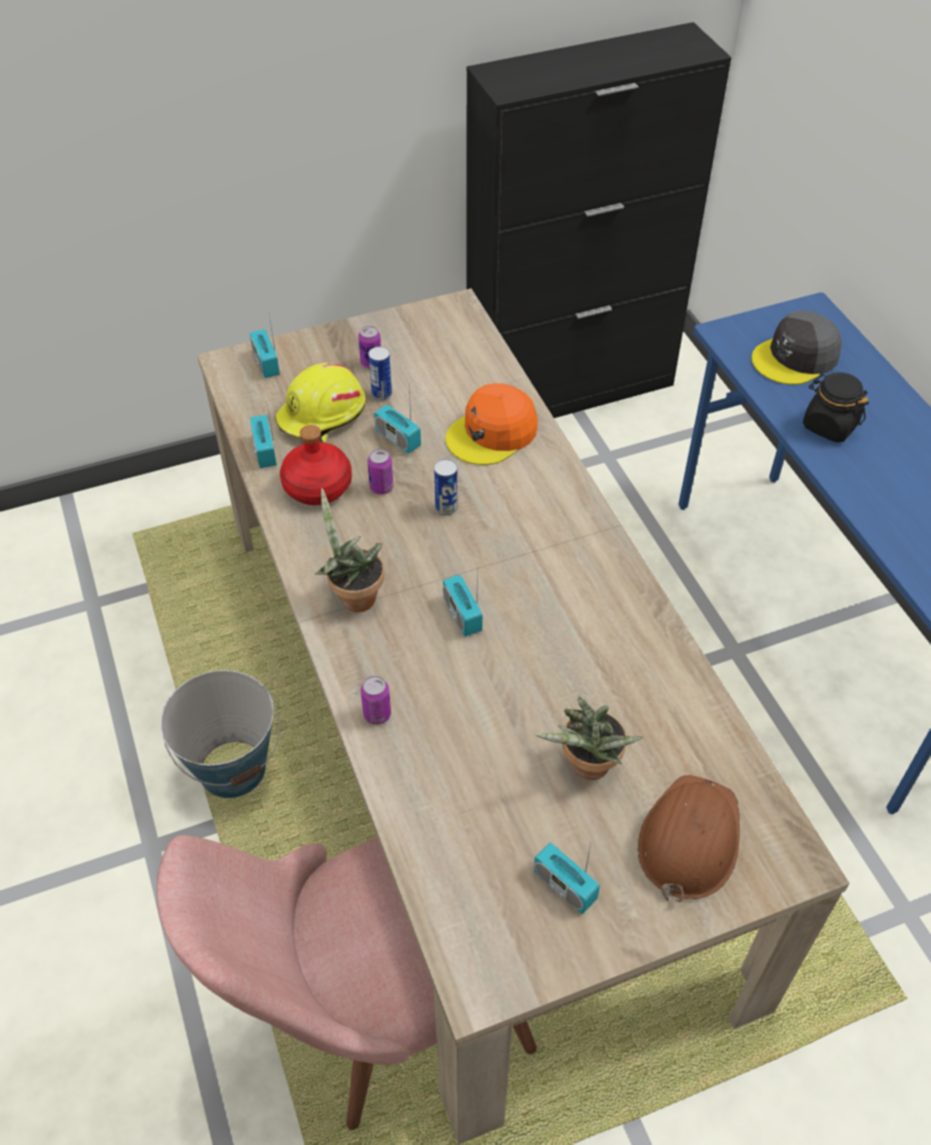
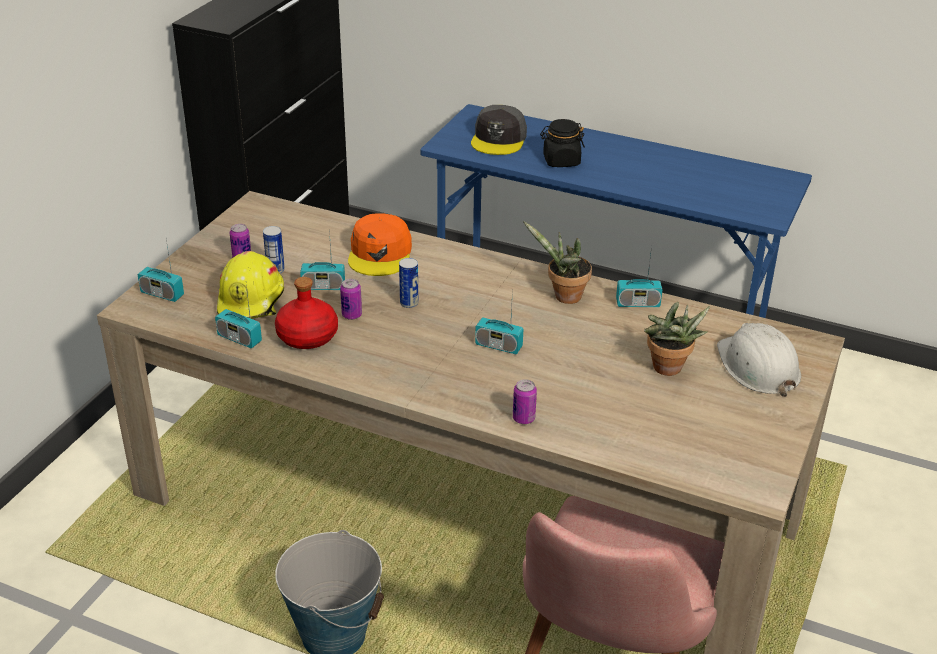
camera: 45 degrees left, 15 degrees down
(353, 596) = (420, 375): potted plant -> potted plant (563, 297)
(564, 886) = (733, 424): radio -> radio (637, 303)
(689, 839) = (757, 367): brown hard hat -> white hard hat

